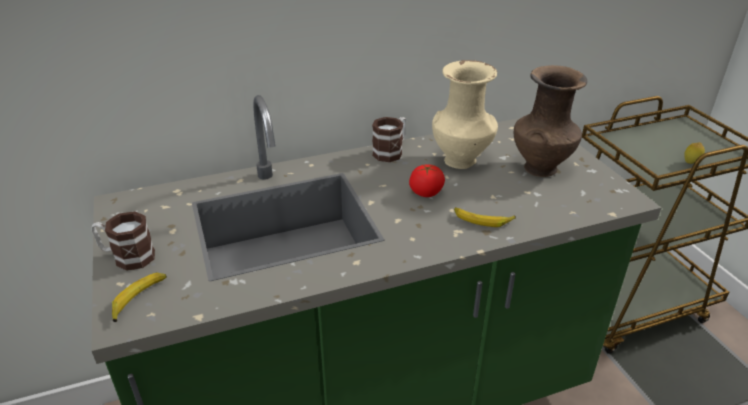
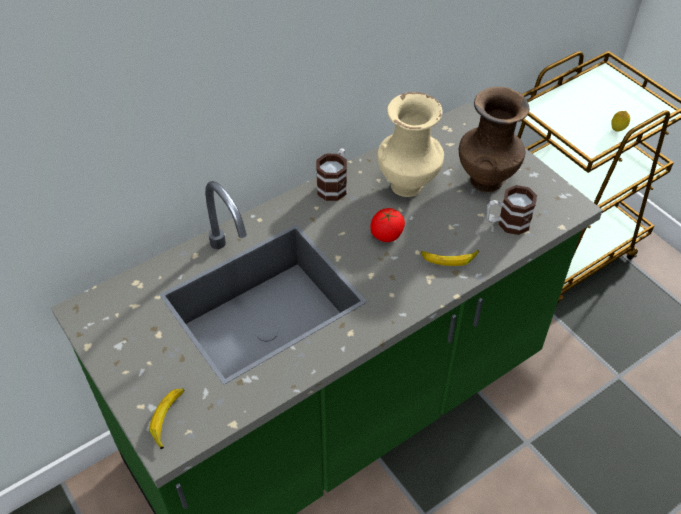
camera: 15 degrees left, 15 degrees up
(127, 257) = (130, 375): mug -> mug (507, 223)

